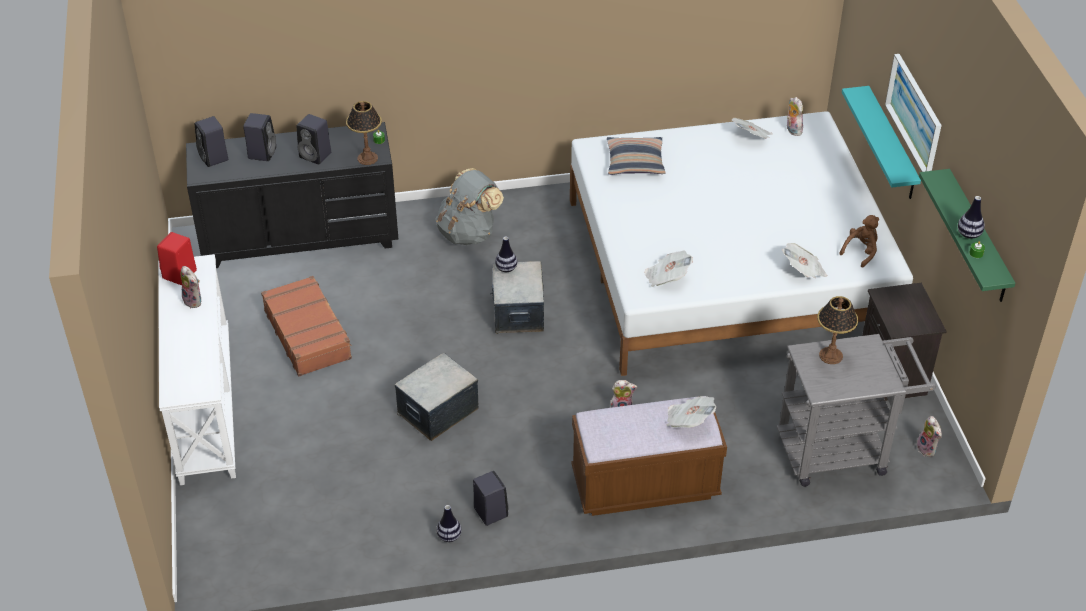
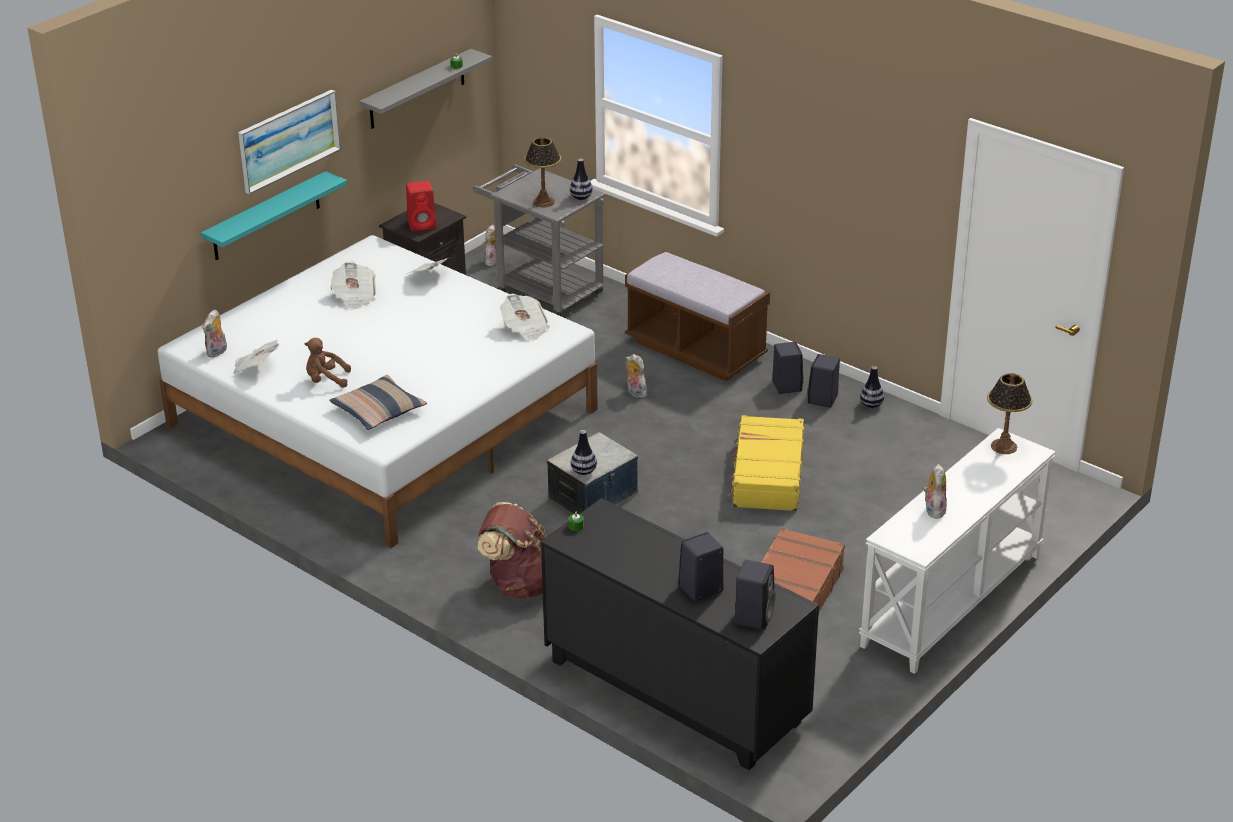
camera: 130 degrees left, 10 degrees down
(179, 275) = (921, 539): red speaker -> red speaker (423, 224)
(316, 155) = (654, 551): black speaker -> black speaker (786, 385)
(367, 158) = (614, 517): table lamp -> table lamp (1004, 447)
(437, 411) = (767, 475): storage box -> yellow suitcase
(469, 233) = (520, 584): grey backpack -> brown backpack
(688, 420) = (666, 267): newspaper -> newspaper (354, 297)
(861, 252) = (369, 262): brown plush toy -> brown plush toy (326, 380)
(968, 234) = (437, 73): vase -> vase (581, 197)
(977, 237) = (417, 90): green shelf -> grey shelf

